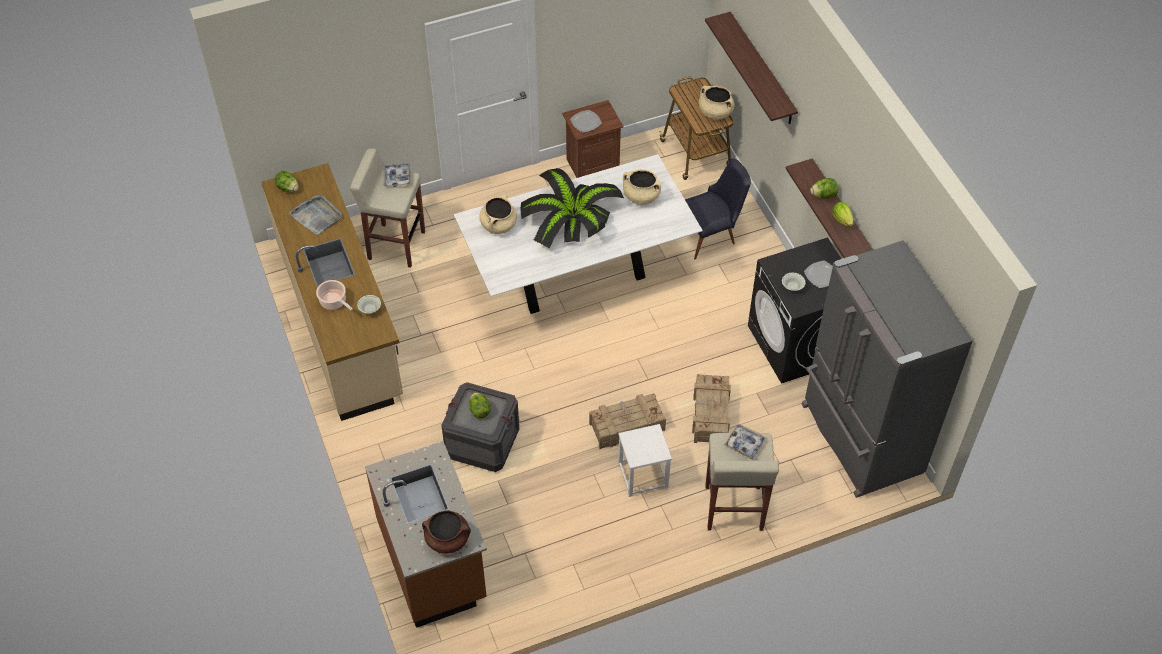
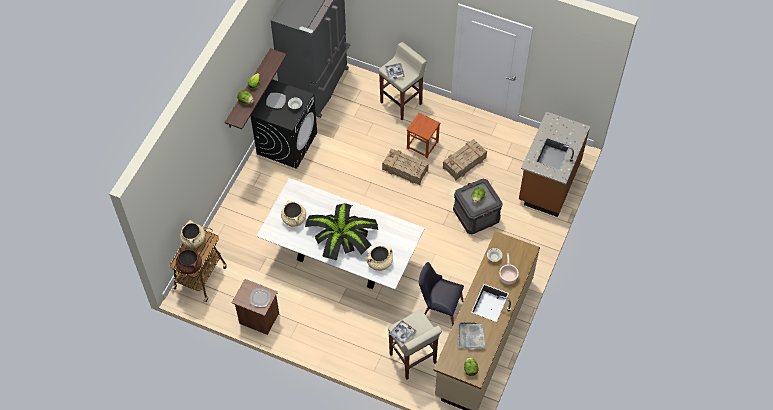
camera: 135 degrees left, 5 degrees up
(448, 539) = (558, 126): brown cooking pot -> brown cooking pot (189, 266)
(643, 476) = (422, 144): white stool -> brown stool
(710, 415) = (363, 145): crate -> crate (465, 163)
(711, 235) = (254, 225): black chair -> black chair (439, 307)
(762, 69) = (186, 175): shelf -> none

